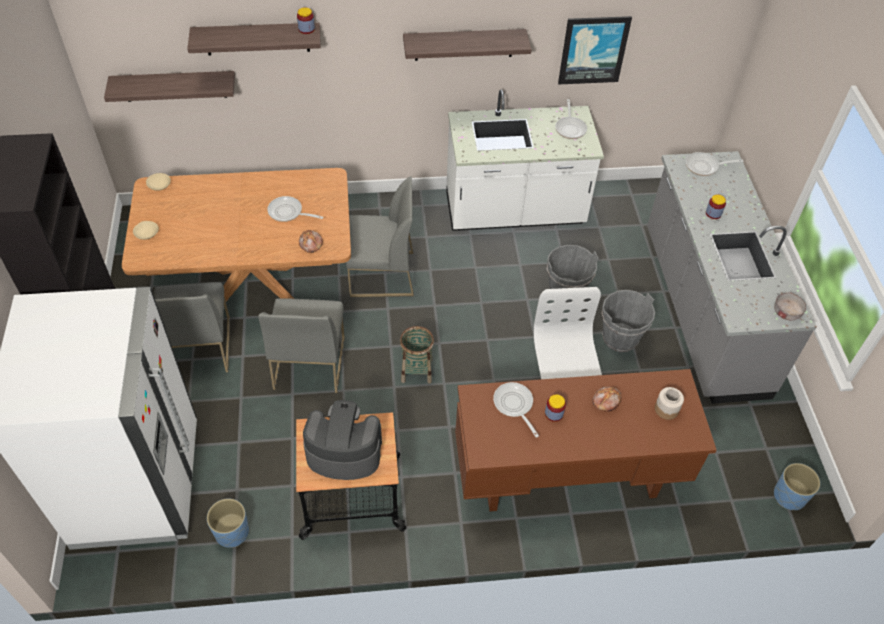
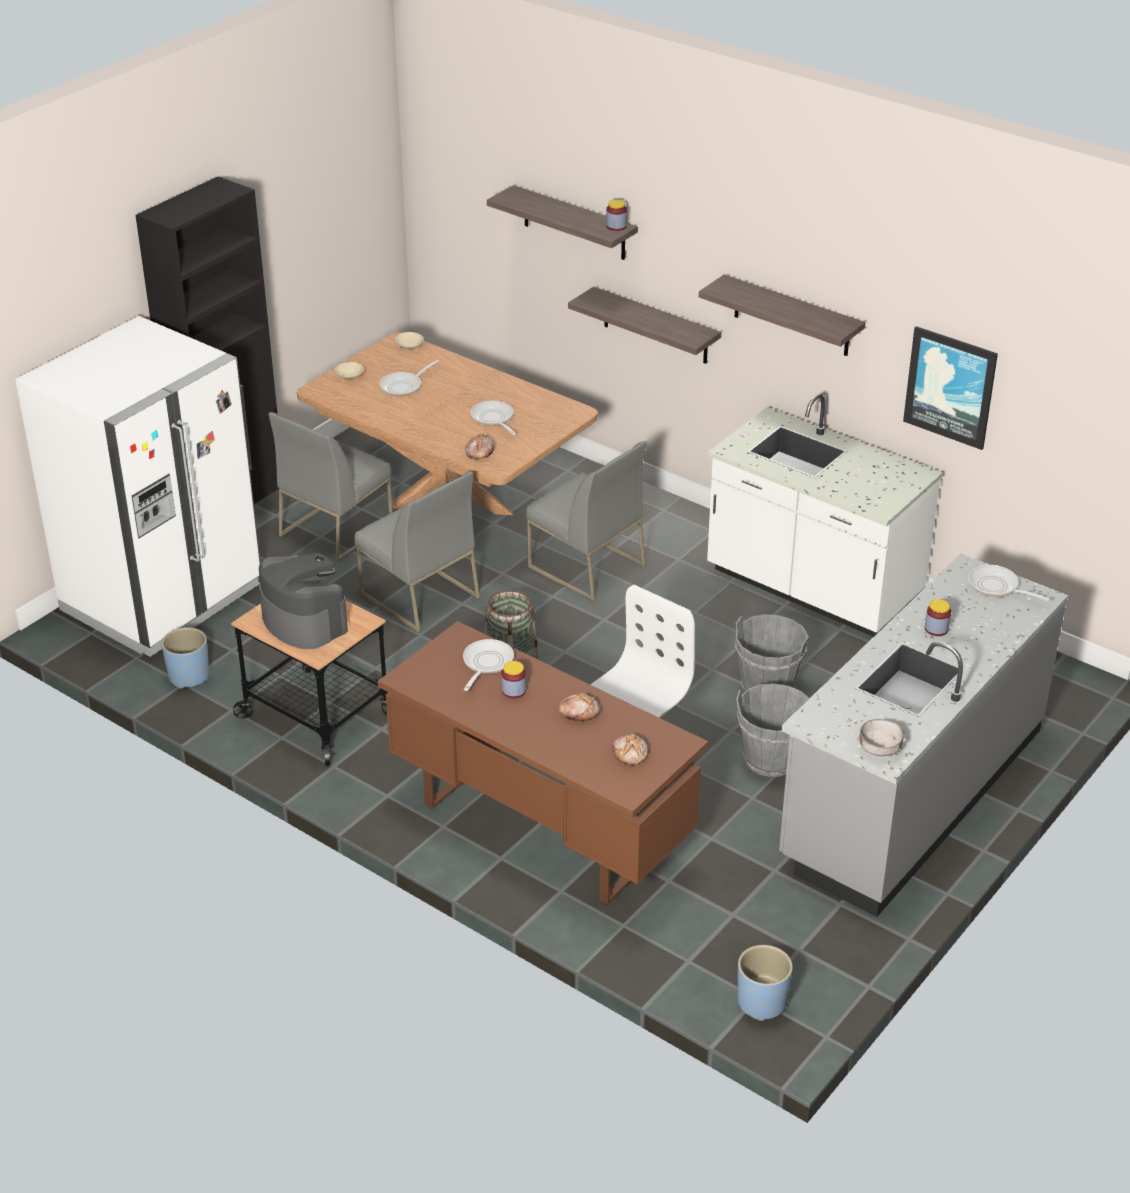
camera: 45 degrees right, 15 degrees down
(174, 86) = (488, 252): shelf -> shelf (655, 326)
(309, 362) = (418, 596): grey chair -> grey chair turned 90 degrees counterclockwise
(570, 128) = (886, 481): frying pan -> frying pan (404, 386)
(666, 409) = (631, 753): jar -> bread

